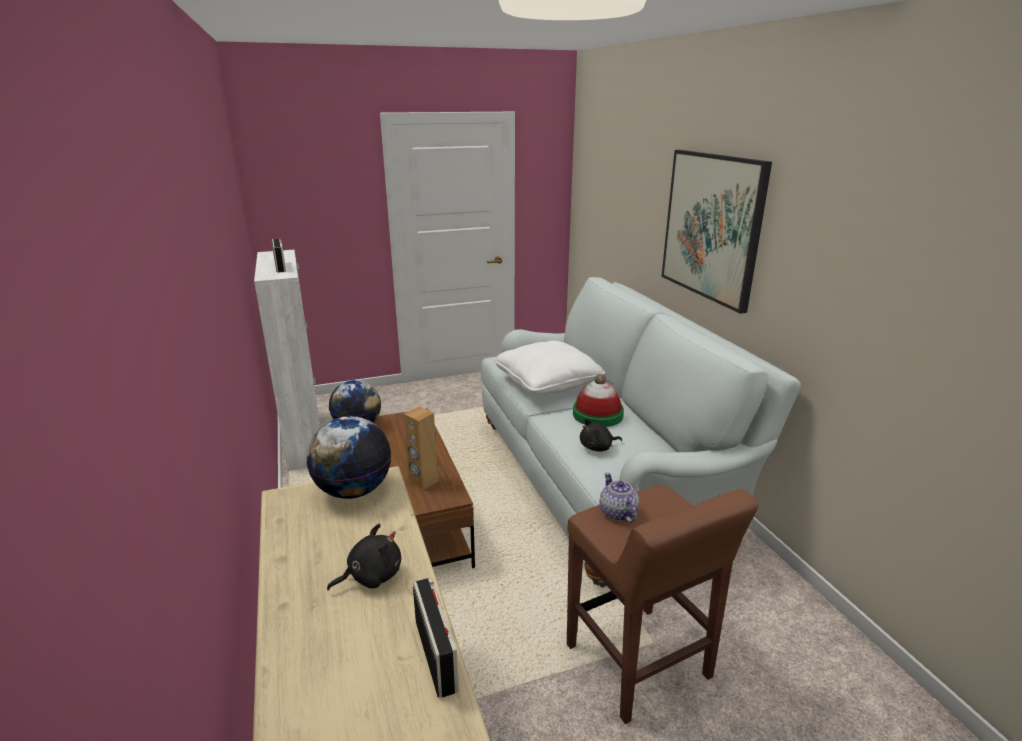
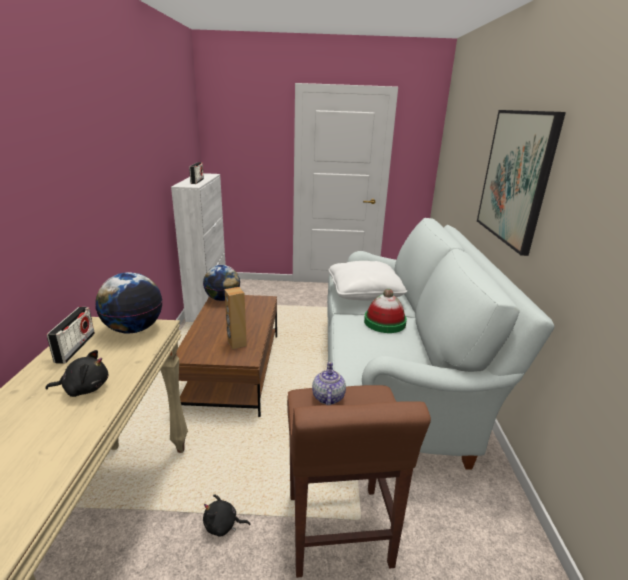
camera: 20 degrees right, 0 degrees up
(436, 655) = (64, 459): radio -> radio (75, 347)
(598, 447) = (366, 346): black plush toy -> black plush toy (223, 525)

